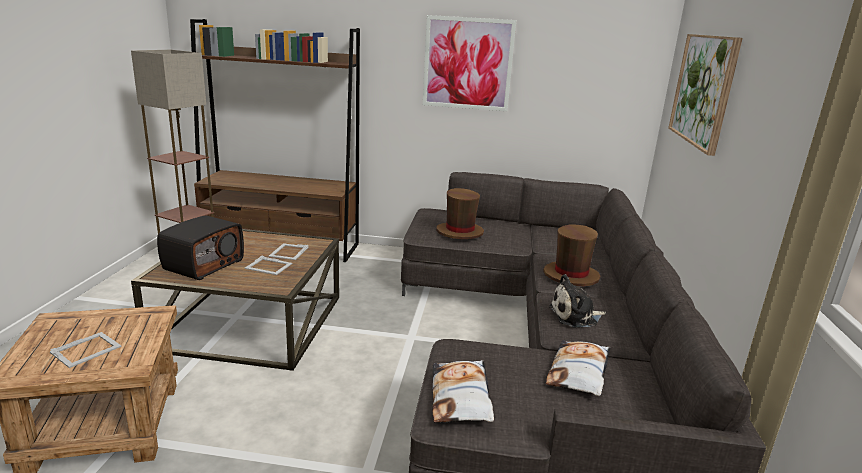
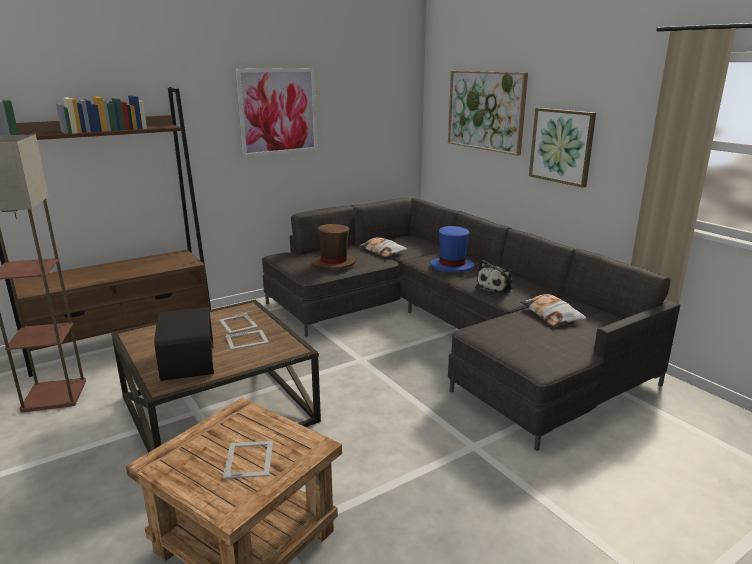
camera: 40 degrees left, 0 degrees up
(461, 397) = (529, 353): pillow -> pillow (382, 251)
(571, 276) = (451, 266): brown hat -> blue hat
(747, 150) = (562, 146): none -> picture

